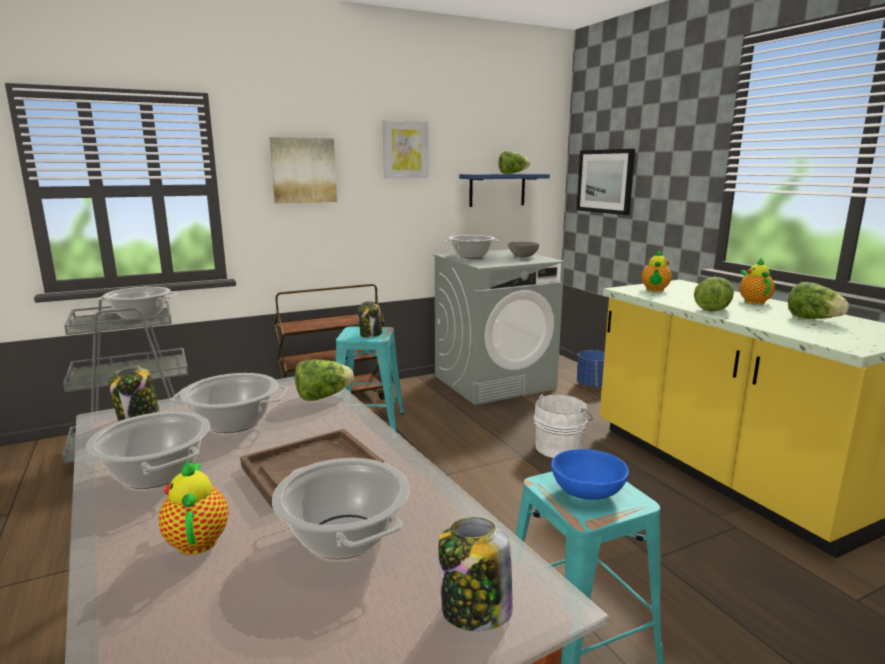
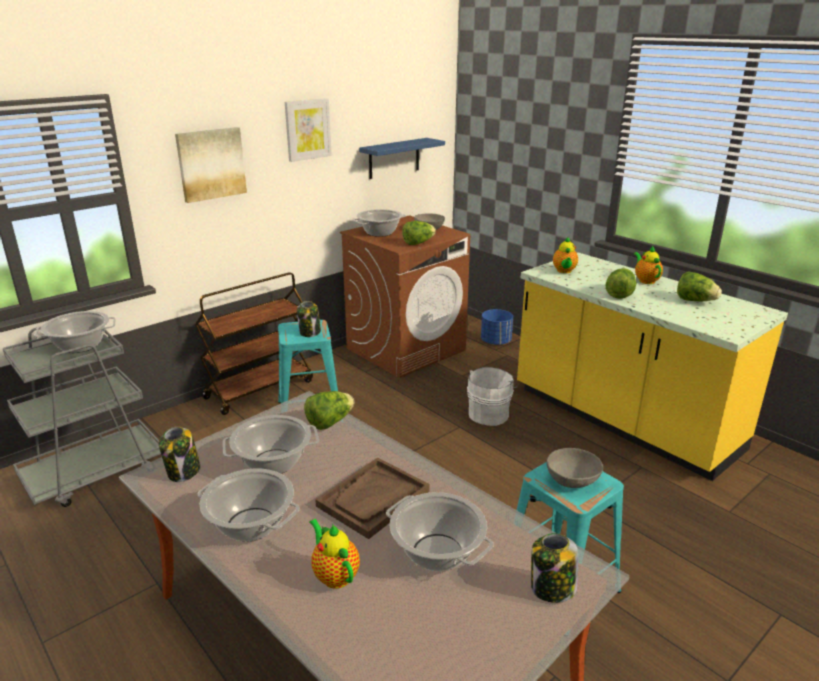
camera: 15 degrees left, 10 degrees up
(494, 382) = (406, 349): grey washing machine -> brown washing machine
(512, 173) = (410, 142): lettuce -> lettuce (418, 243)
(588, 493) = (572, 481): blue bowl -> grey bowl
(605, 181) = (498, 147): picture -> none

